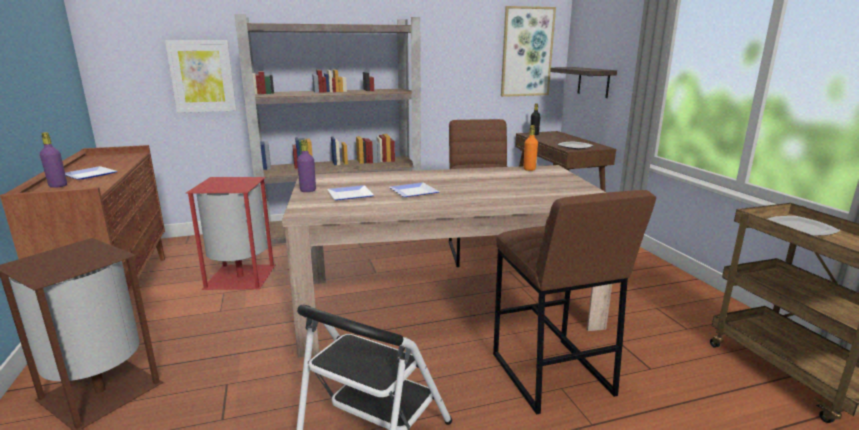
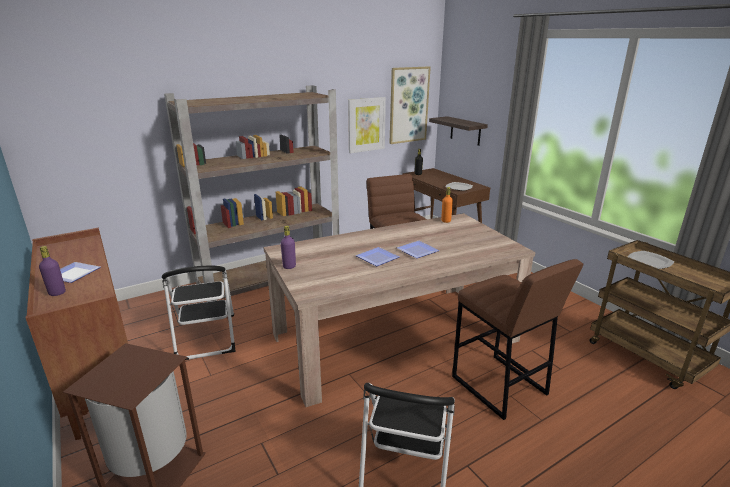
camera: 15 degrees left, 5 degrees up
(202, 76) = (131, 151): picture -> picture (366, 125)
(239, 277) = (206, 338): red trash can -> step ladder
(351, 194) = (329, 267): plate -> plate (417, 250)

